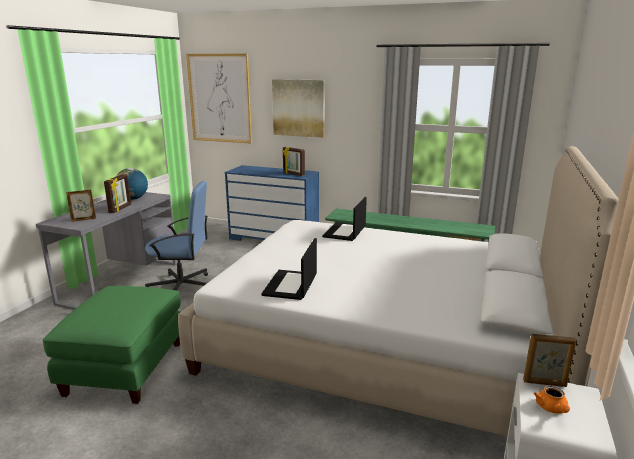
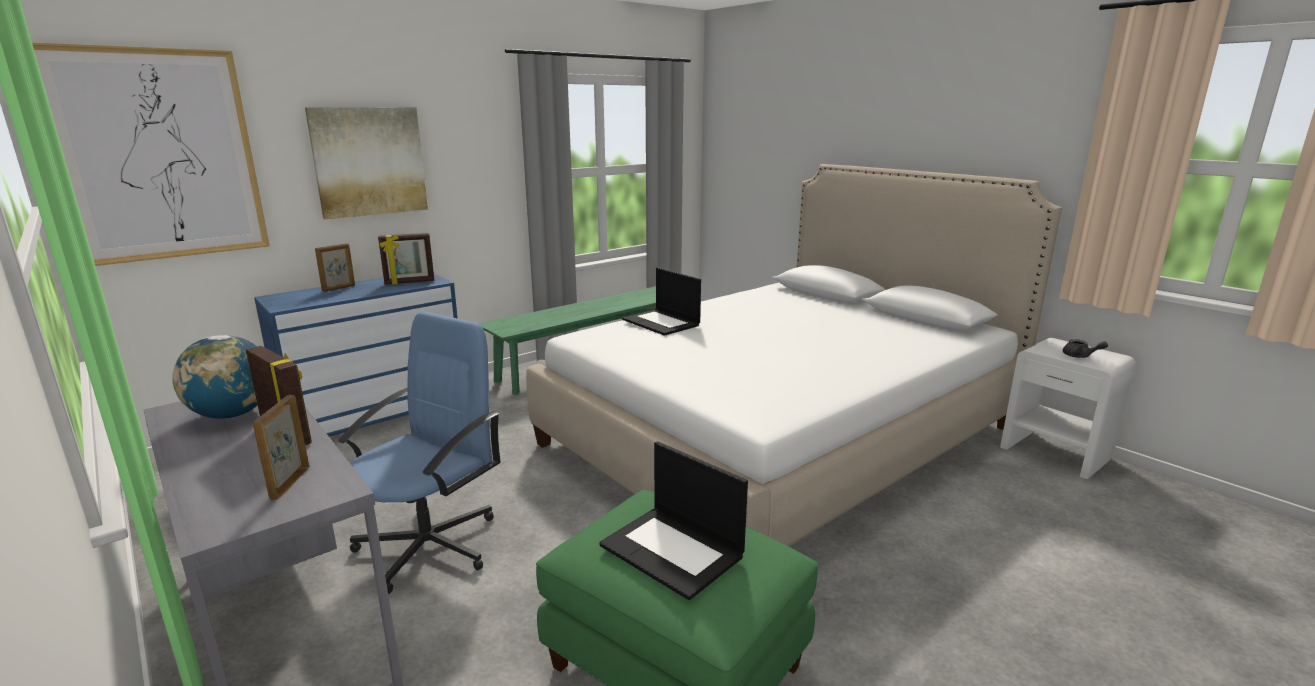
camera: 60 degrees left, 0 degrees up
(291, 285) = (803, 382): laptop -> laptop (673, 551)
(545, 383) = (1043, 348): picture frame -> picture frame (339, 288)
(552, 409) = (1080, 356): orange teapot -> grey teapot

